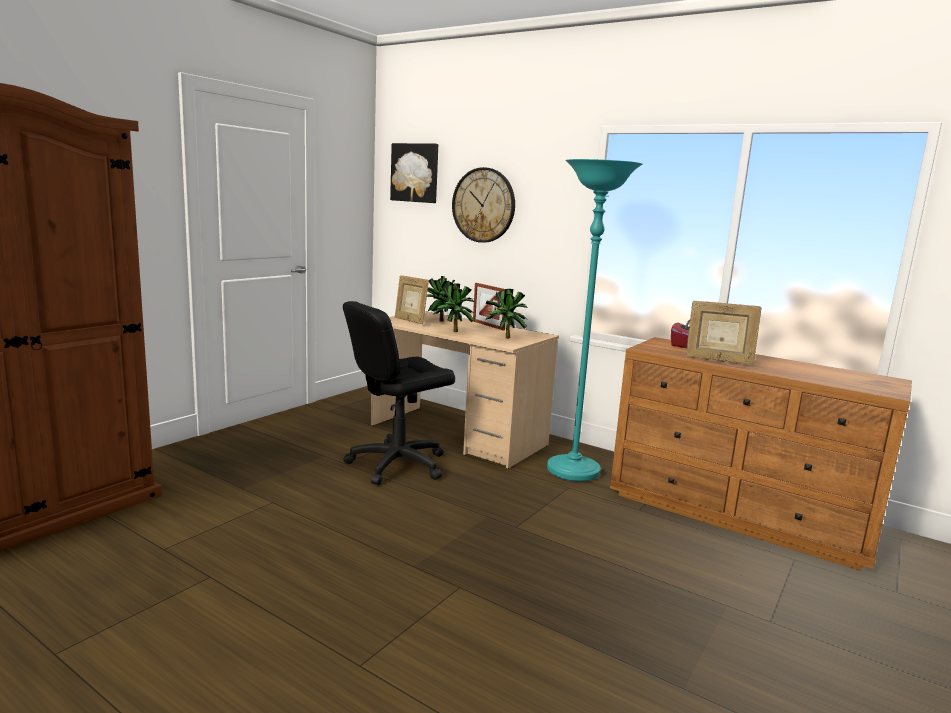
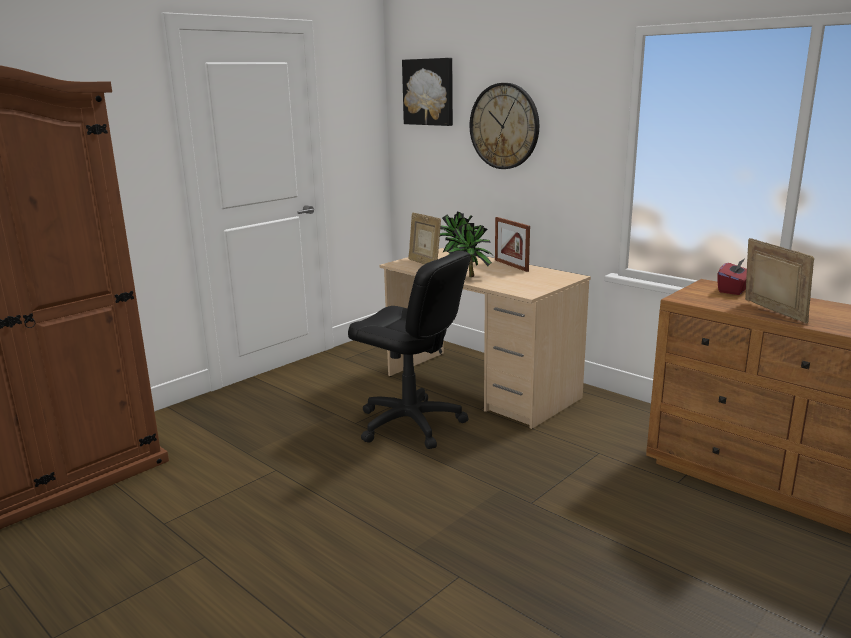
camera: 10 degrees right, 5 degrees up
(397, 464) = (410, 424): black office chair -> black office chair turned 120 degrees counterclockwise
(504, 338) = (525, 283): potted plant -> none
(573, 471) = (607, 432): turquoise floor lamp -> none
(718, 360) = (772, 313): picture frame -> picture frame turned 150 degrees counterclockwise

